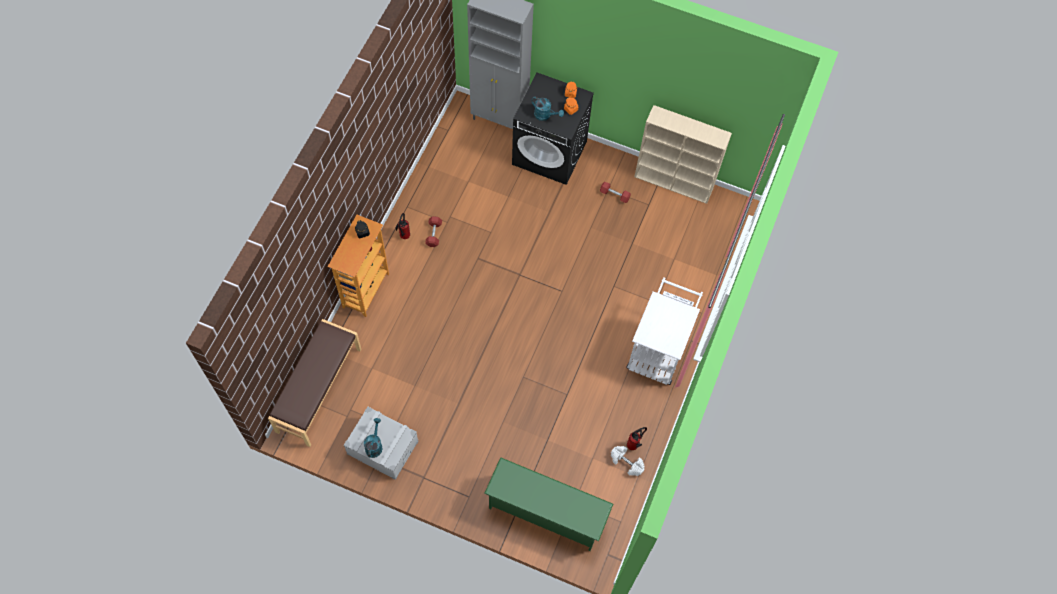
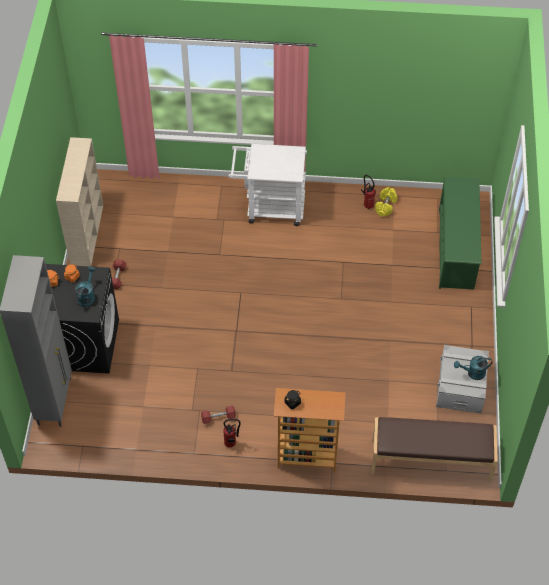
camera: 105 degrees left, 10 degrees down
(626, 463) = (385, 206): white dumbbell -> yellow dumbbell

